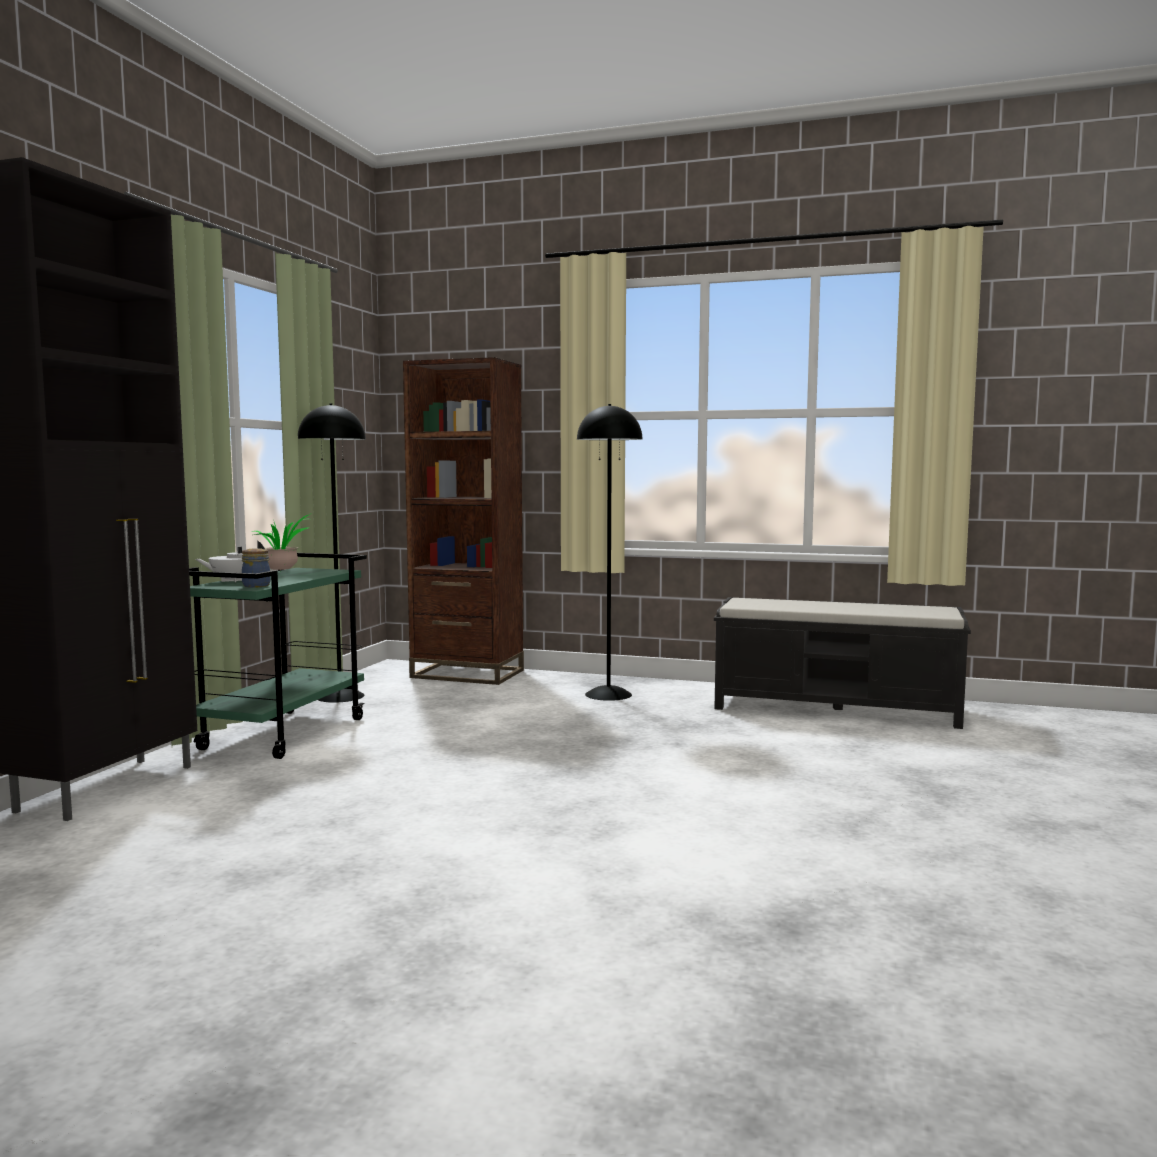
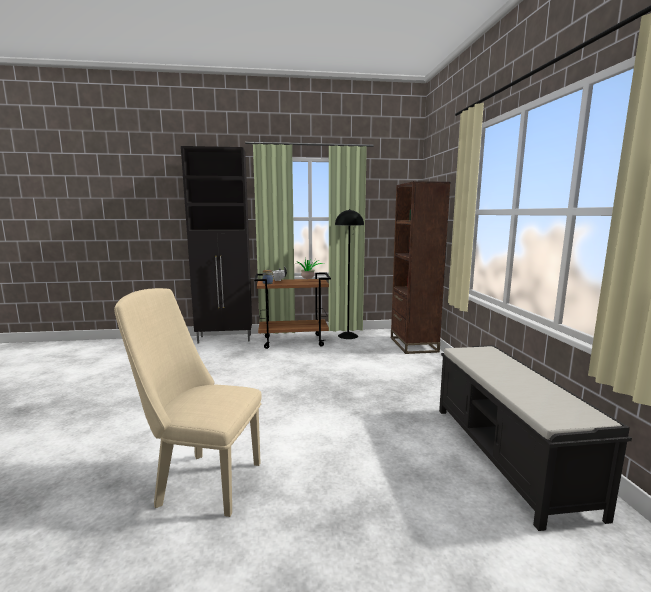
camera: 65 degrees right, 5 degrees up
(284, 733) = (294, 341): green cart -> brown cart
(608, 694) = (425, 378): black floor lamp -> none
(817, 856) = (202, 481): none -> beige chair

